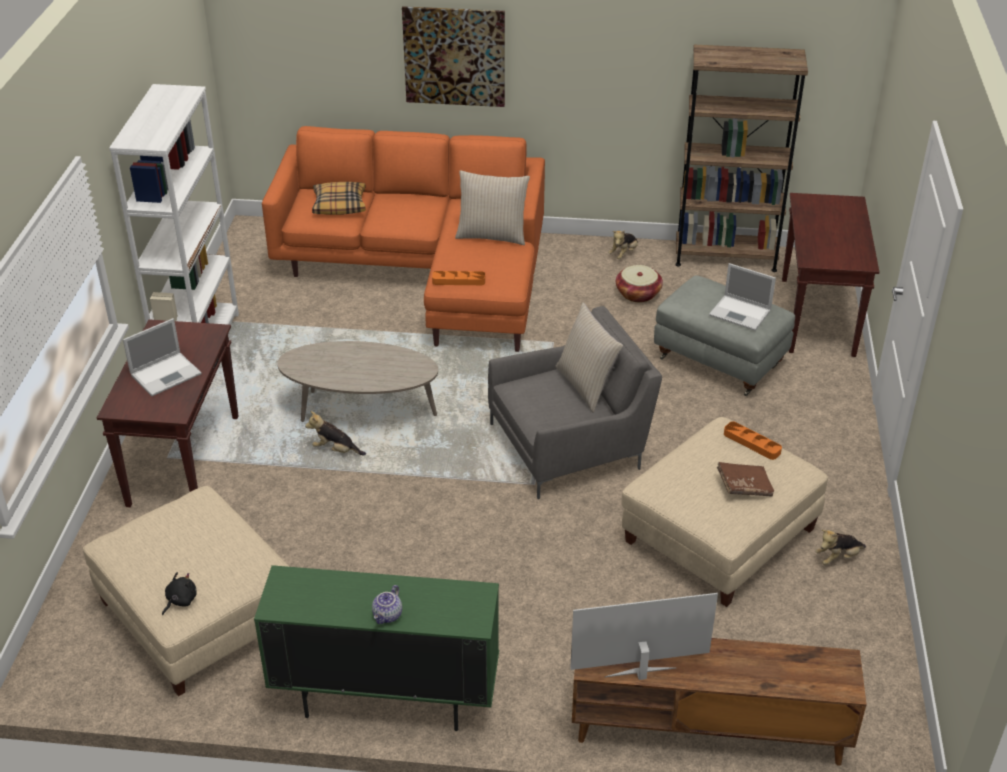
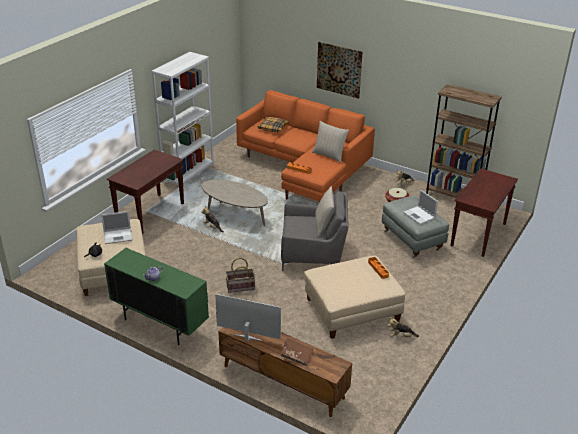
camera: 25 degrees right, 5 degrees down
(167, 374) = (144, 170): laptop -> laptop (118, 236)
(485, 561) = (240, 287): none -> basket
(744, 486) = (358, 284): brown book -> brown book (296, 356)

